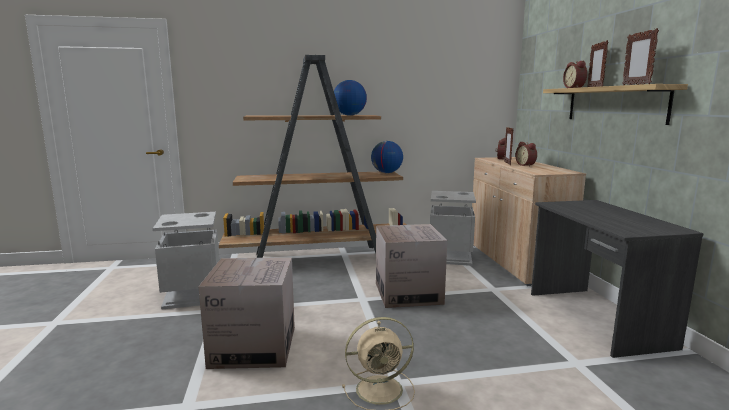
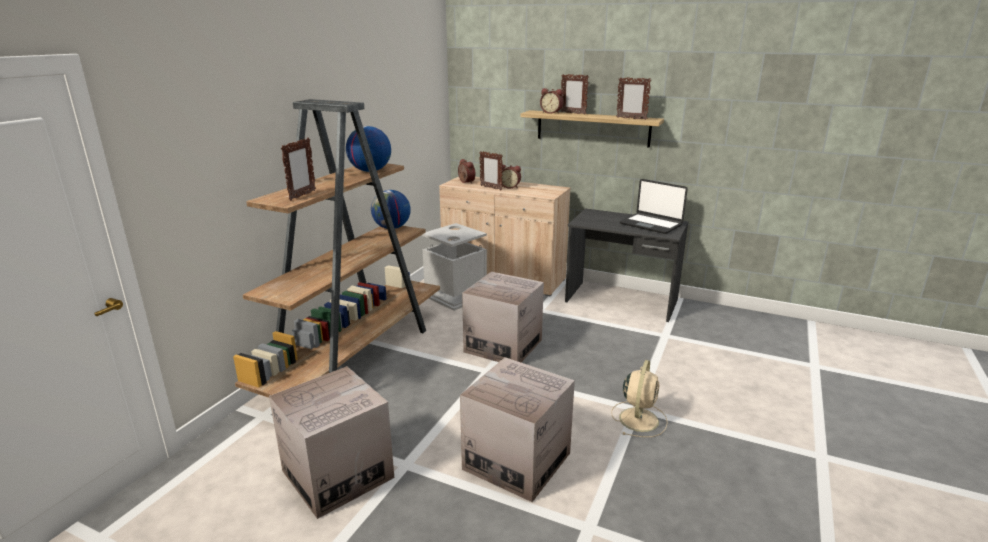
camera: 55 degrees left, 10 degrees up
(192, 295) = (338, 474): grey trash can -> cardboard box
(271, 115) = (302, 195): none -> picture frame
(633, 222) = (651, 224): none -> laptop

